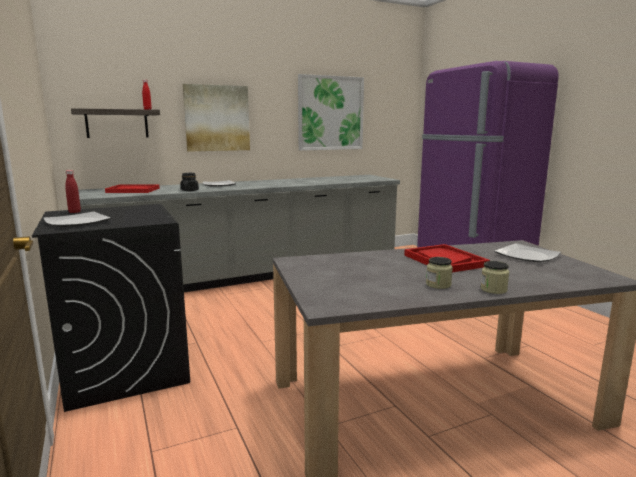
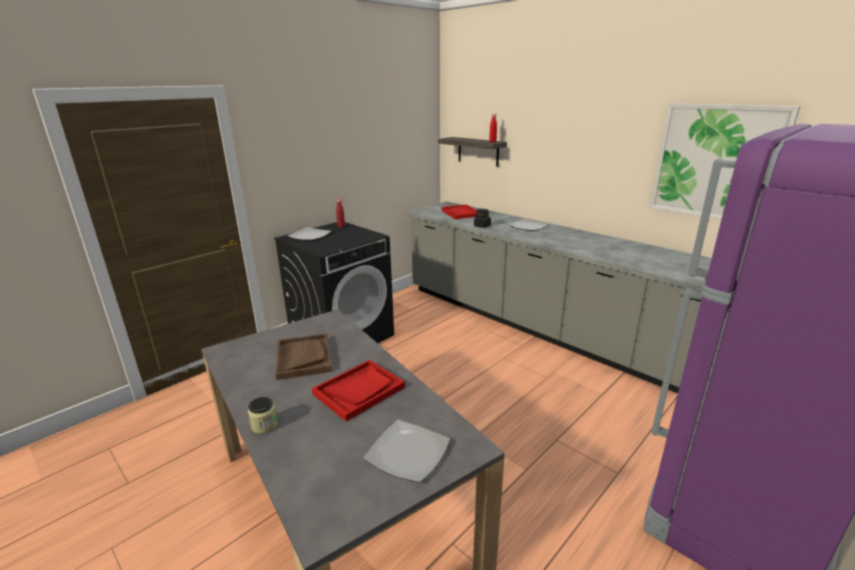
camera: 70 degrees right, 10 degrees up
(217, 118) = (558, 154): picture -> none
(374, 273) = (303, 357): none -> brown tray
(438, 284) = (276, 392): jar -> none

